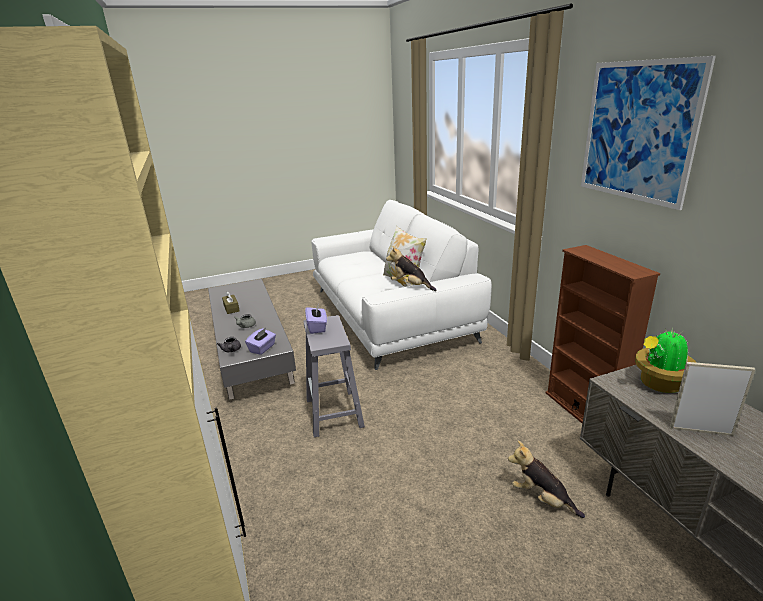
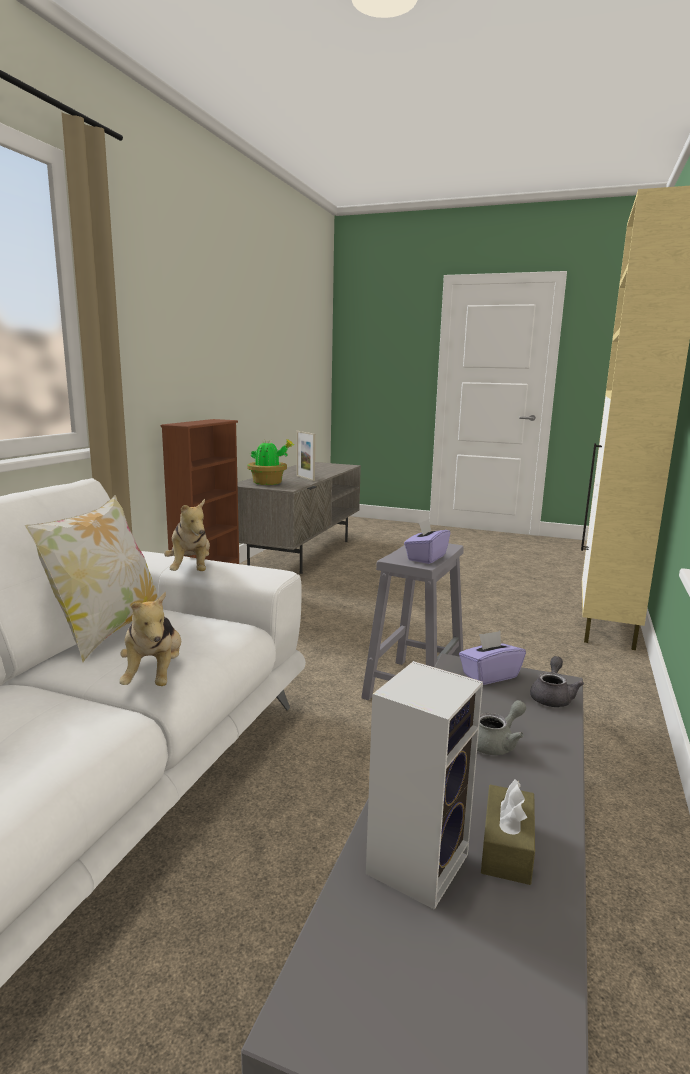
camera: 140 degrees left, 10 degrees down
(250, 299) = (417, 860): none -> speaker
(542, 498) = (338, 584): plush toy -> plush toy (154, 676)
(637, 132) = (171, 299): picture -> none

